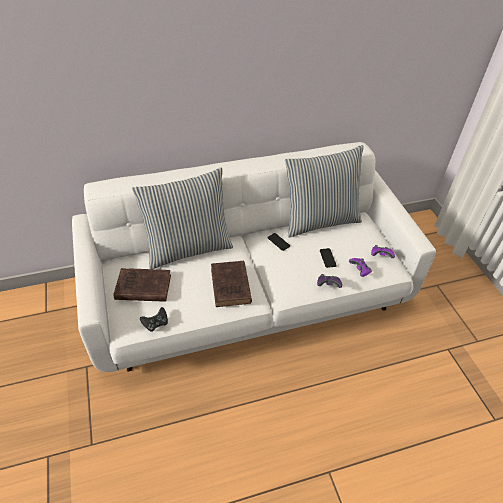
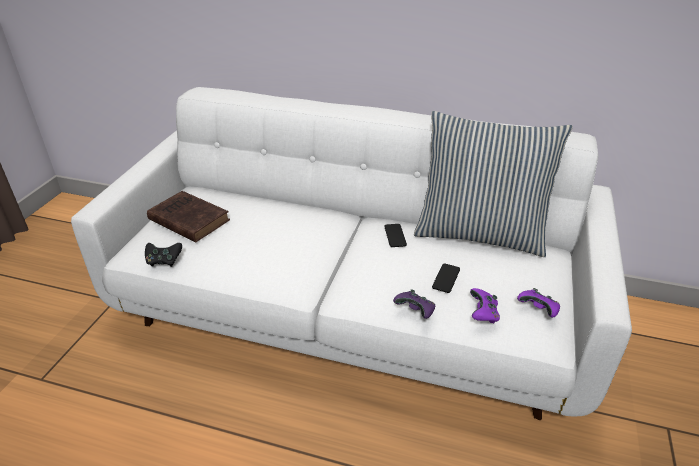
camera: 35 degrees right, 10 degrees down
(188, 248) = (278, 203): pillow -> none
(230, 287) = (282, 258): brown book -> none

